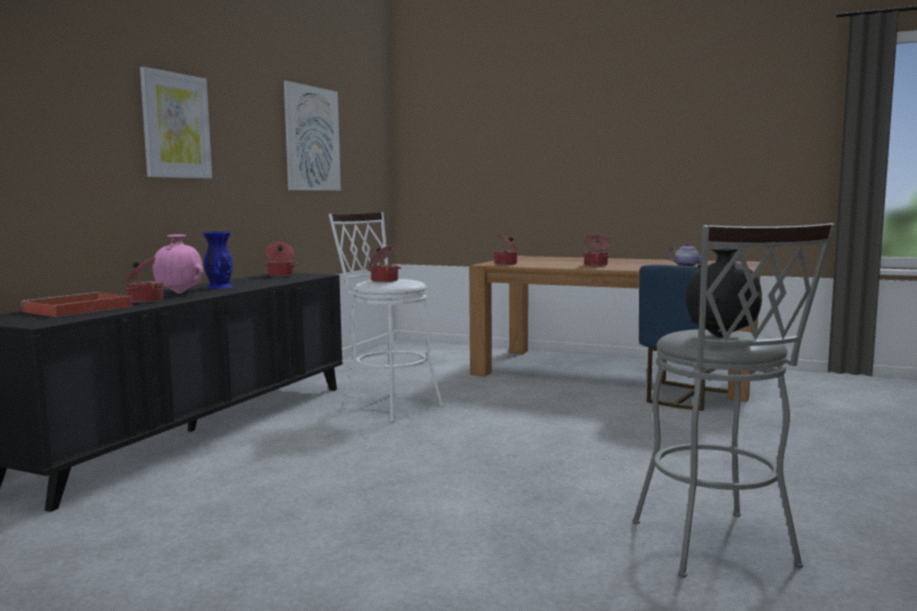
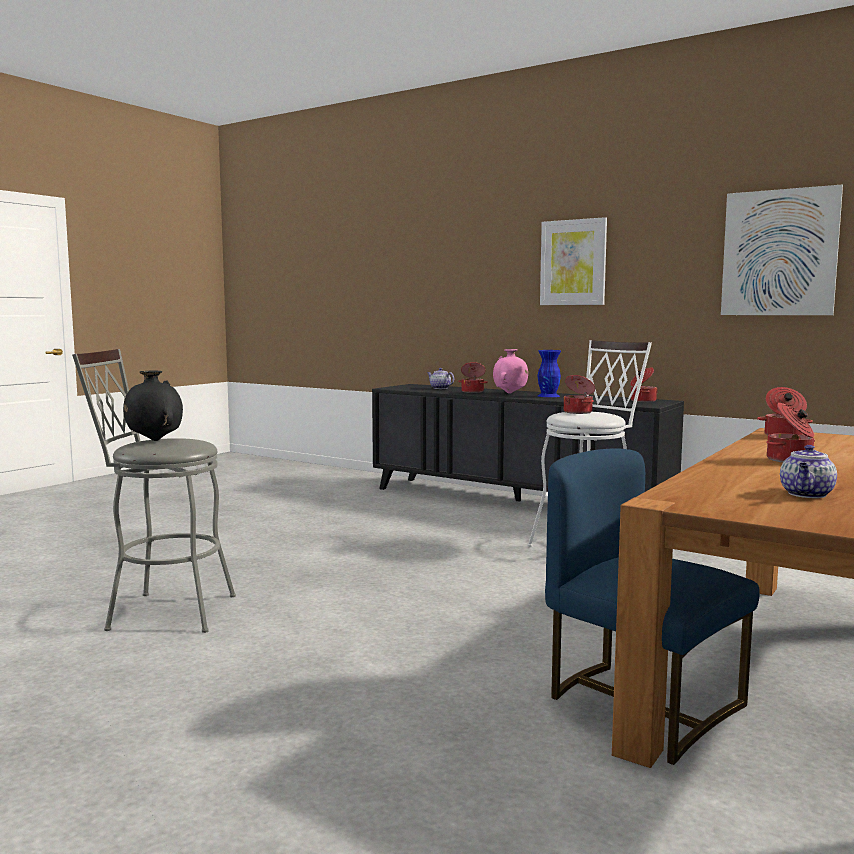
camera: 100 degrees right, 0 degrees up
(76, 309) = (439, 388): red tray -> teapot

